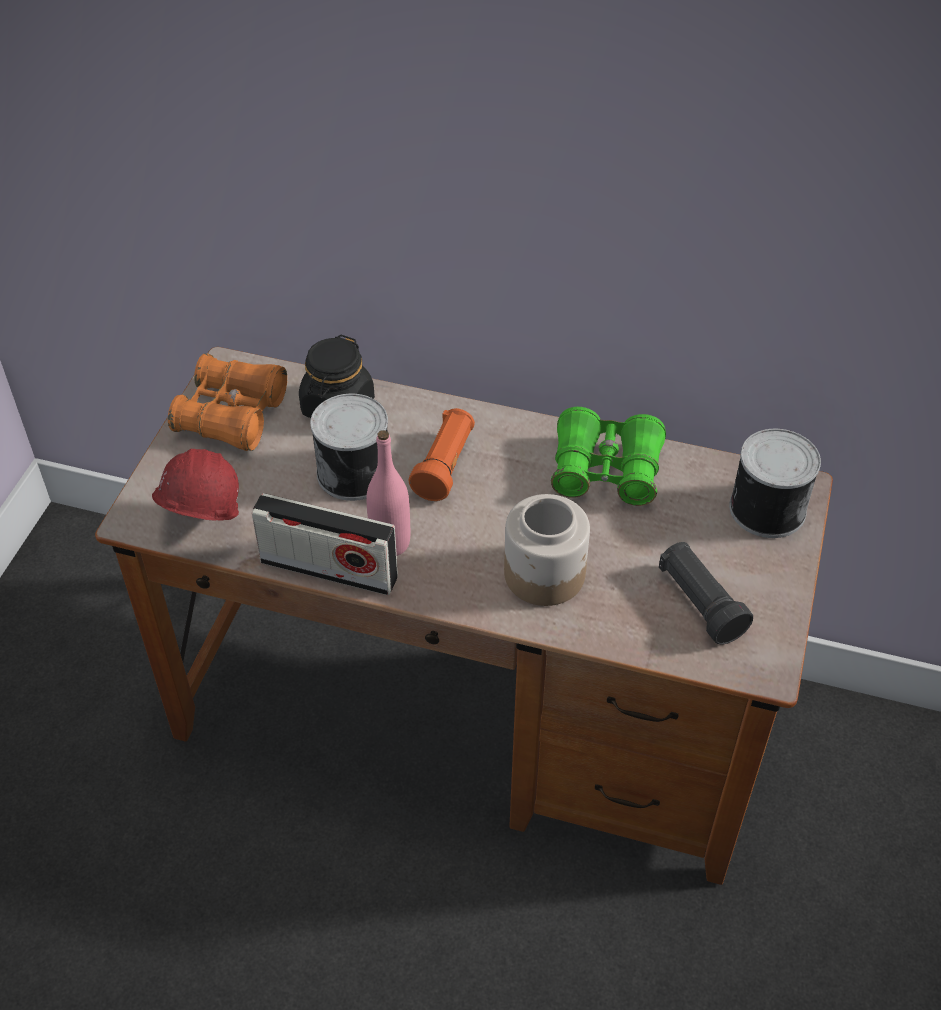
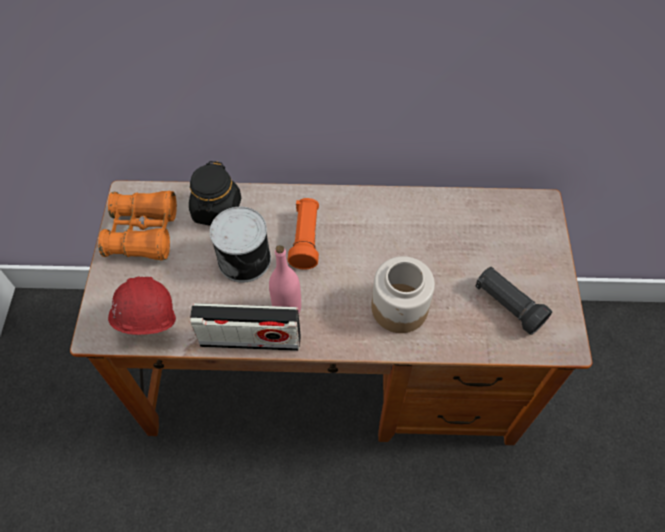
camera: 15 degrees left, 10 degrees up
(606, 471) = (415, 219): green binoculars -> none
(765, 508) = (526, 224): can -> none

